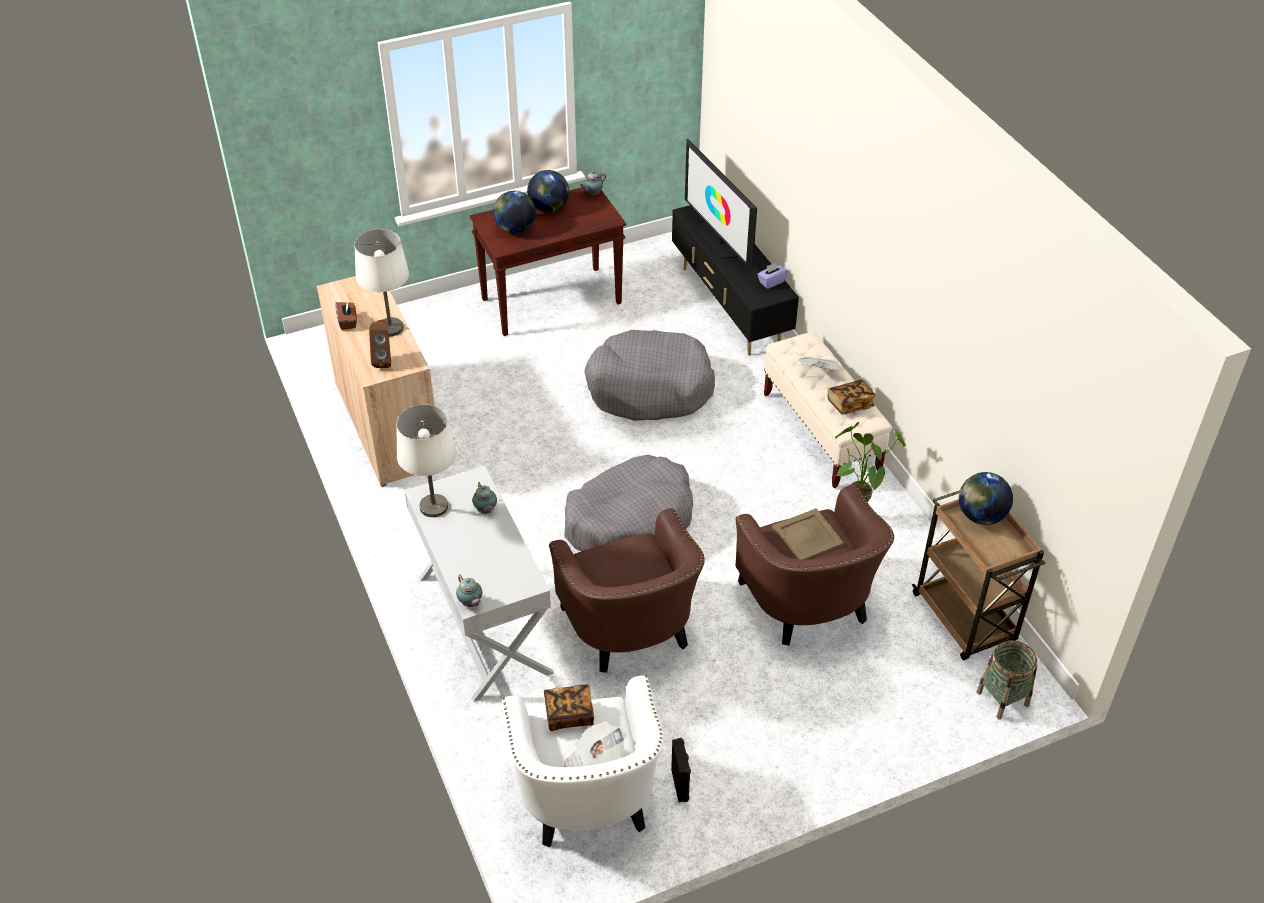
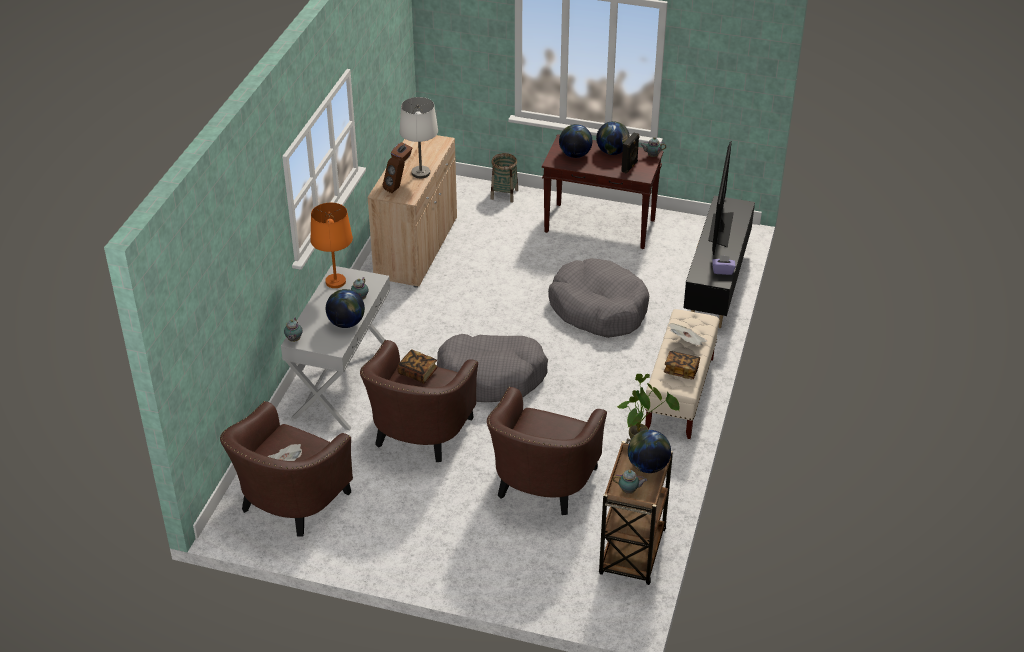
camera: 40 degrees right, 5 degrees down
(434, 506) = (336, 282): white table lamp -> orange table lamp
(505, 547) = (346, 323): none -> globe
(569, 715) = (298, 436): book -> book (418, 373)
(587, 801) = (289, 504): white armchair -> brown armchair
(681, 785) = (347, 529): black speaker -> black speaker (630, 167)
(806, 535) = (551, 427): beige tray -> none
(997, 552) = (629, 491): none -> teapot
(1002, 698) = (597, 610): basket -> basket (504, 194)

